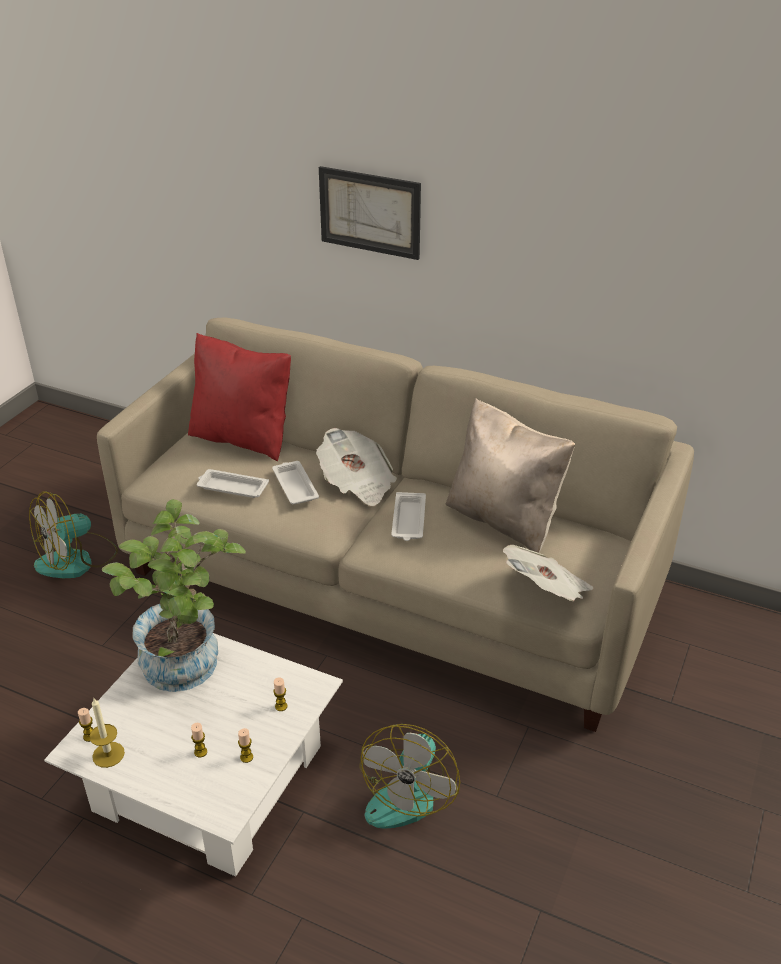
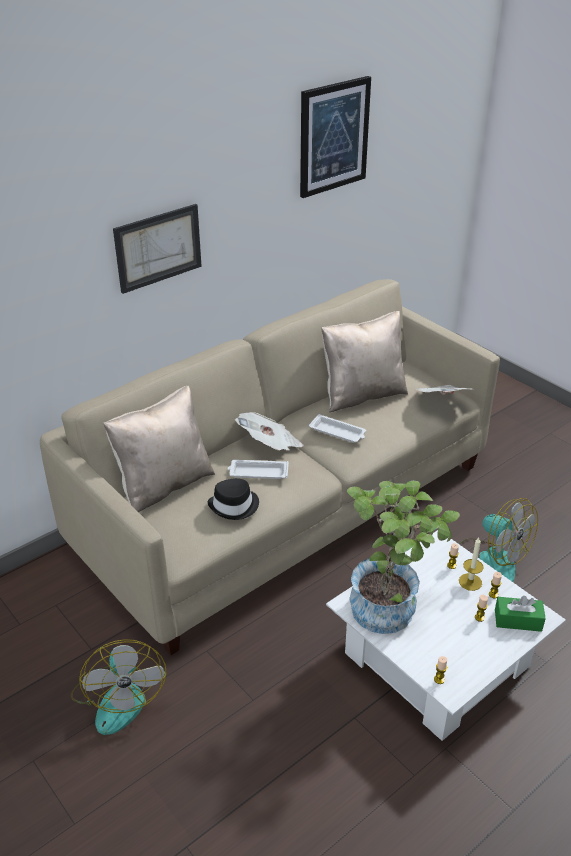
camera: 65 degrees left, 0 degrees up
(108, 754) = (463, 671): candle -> candle (470, 582)
(210, 791) = (518, 620): none -> green tissue box
(231, 487) = (234, 506): white tray -> black hat
(243, 438) = (164, 485): red pillow -> beige pillow
(648, 183) = (333, 136): none -> picture

